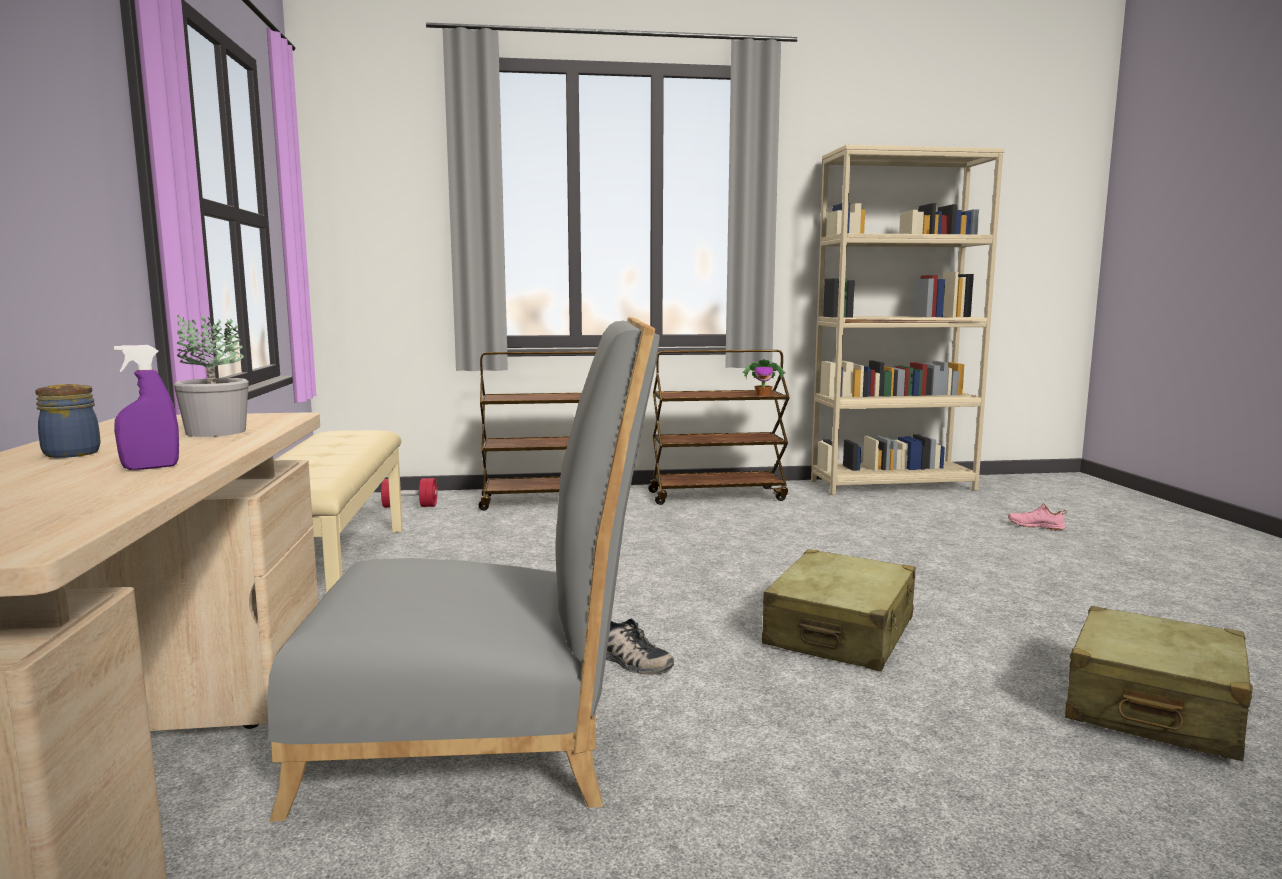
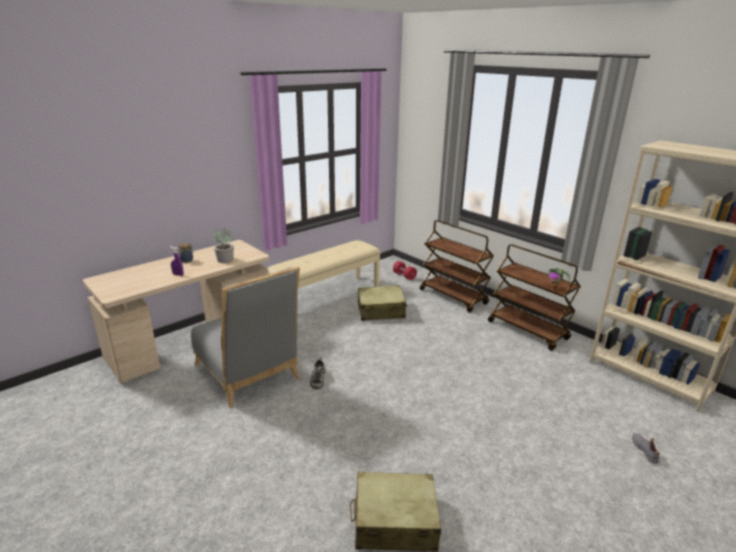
camera: 55 degrees right, 15 degrees up
(840, 632) = (389, 417): beige suitcase -> beige suitcase (381, 310)
(1036, 526) = (645, 450): pink shoe -> grey shoe

